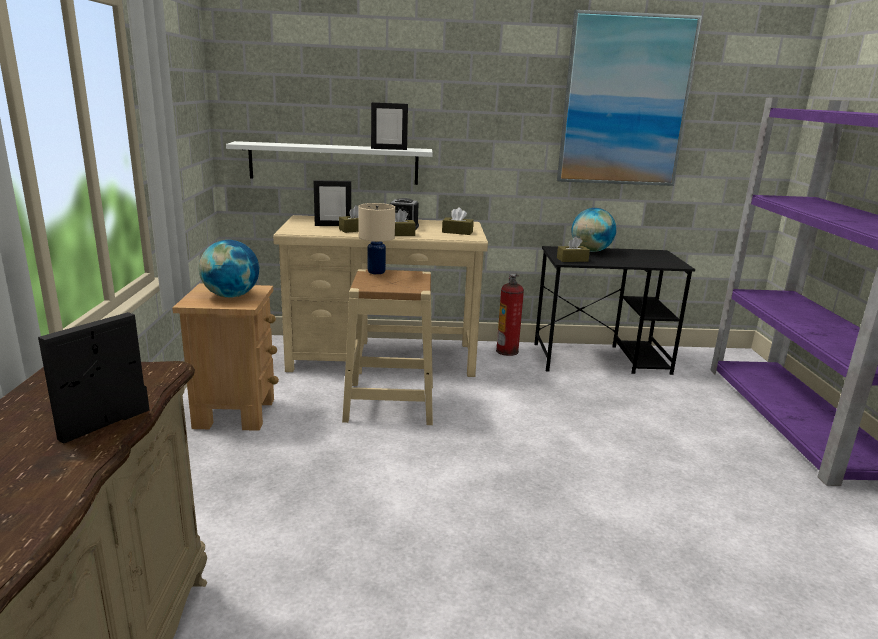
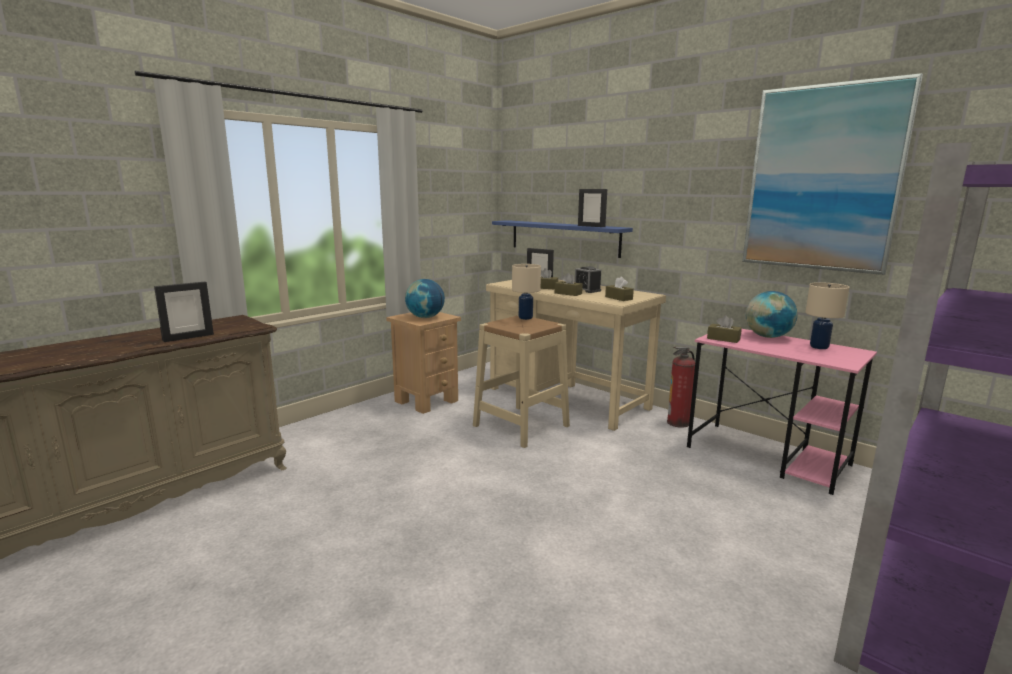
camera: 45 degrees right, 5 degrees down
(105, 424) = (188, 337): picture frame -> picture frame turned 150 degrees clockwise
(334, 163) = (563, 238): white shelf -> blue shelf
(601, 358) = (768, 456): black desk -> pink desk
(636, 253) = (818, 347): none -> beige table lamp

